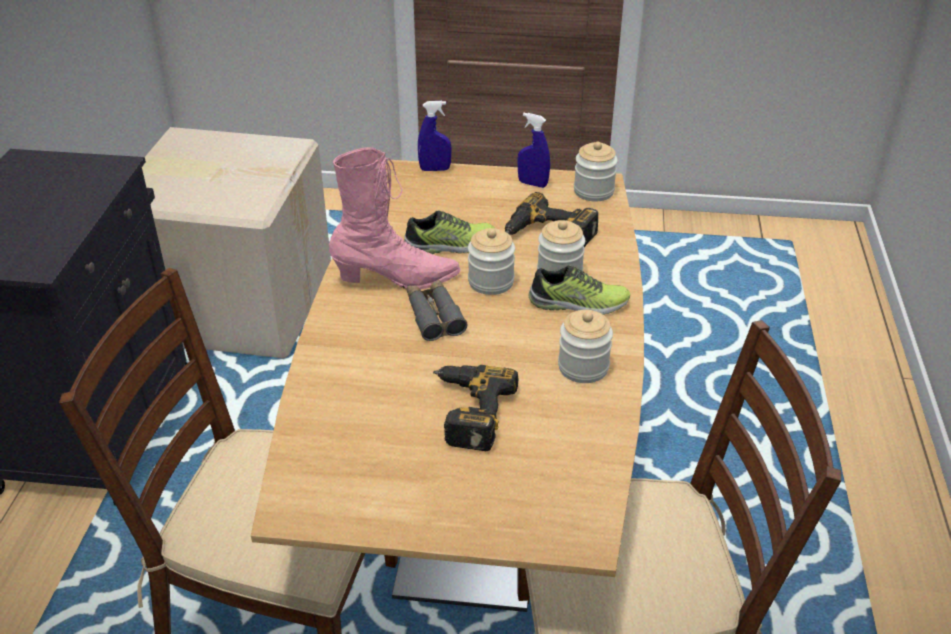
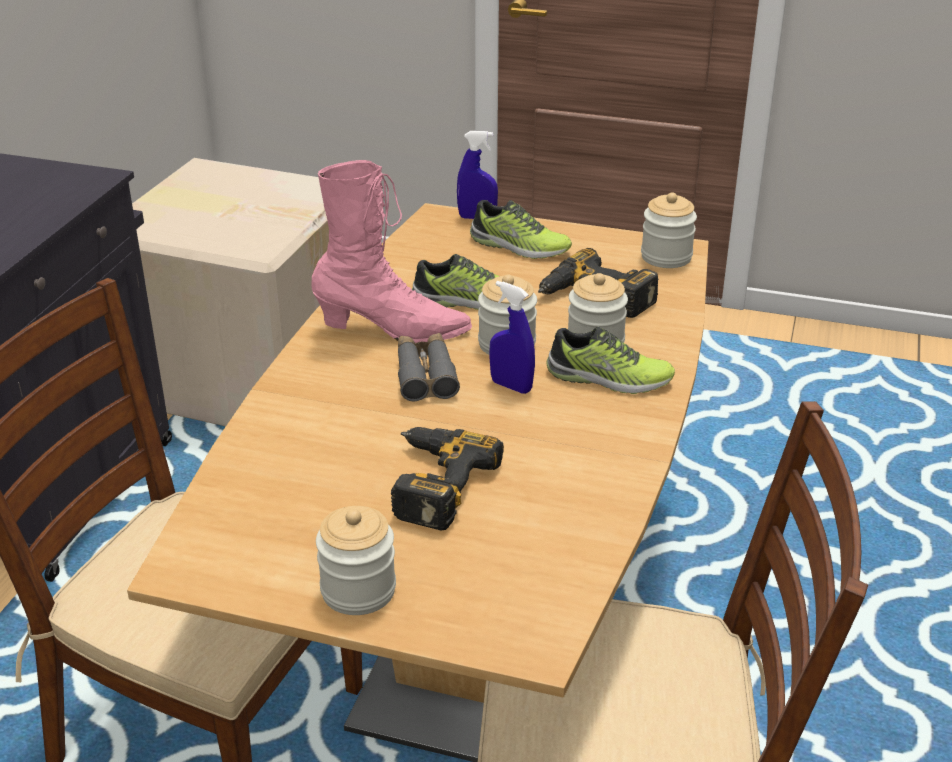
camera: 10 degrees right, 5 degrees down
(476, 193) = (519, 246): none -> shoe
(532, 184) = (592, 242): blue spray bottle -> blue spray bottle (511, 386)
(583, 367) = (593, 450): jar -> jar (358, 590)

